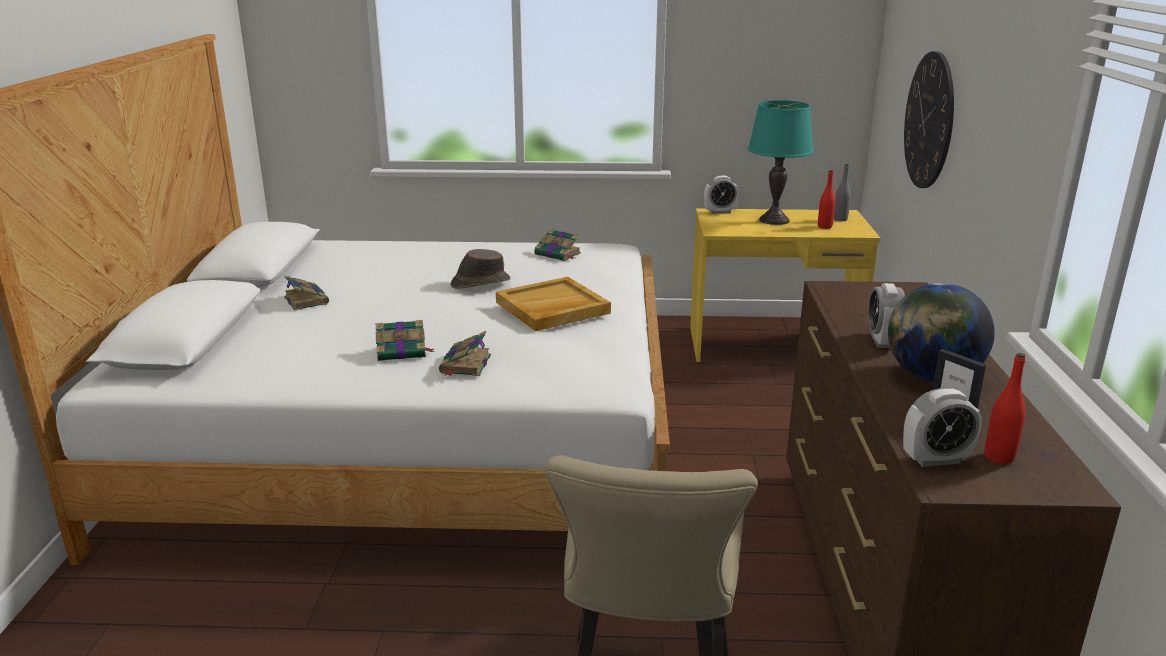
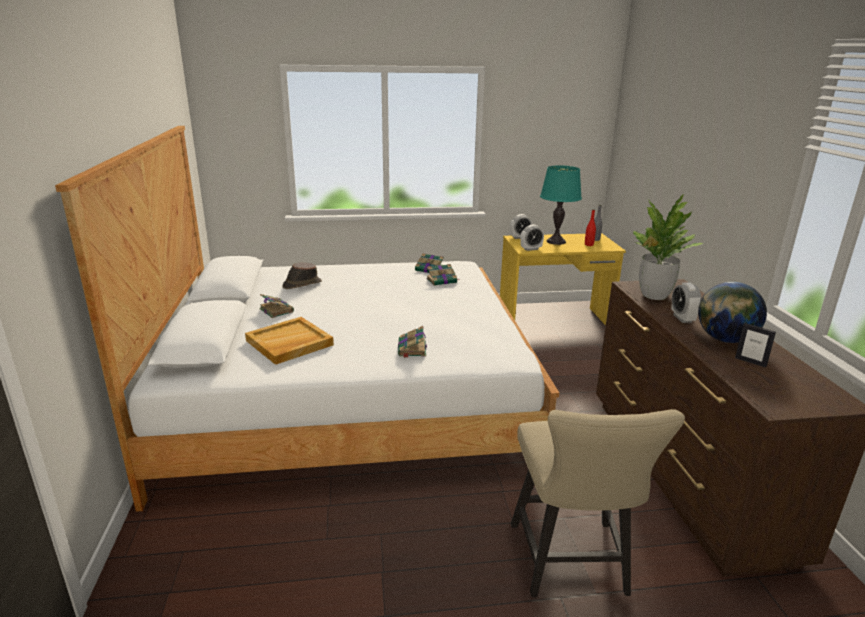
camera: 10 degrees left, 0 degrees up
(403, 351) = (364, 342): book -> book (442, 281)
(480, 283) = (389, 292): brown hat -> brown hat (301, 284)
(552, 308) = (448, 307): beige tray -> beige tray (289, 343)
(859, 305) = (654, 295): none -> potted plant
(929, 120) = (663, 177): wall clock -> none
(936, 459) = (760, 392): alarm clock -> alarm clock (531, 249)
(999, 457) = (794, 388): red bottle -> none

